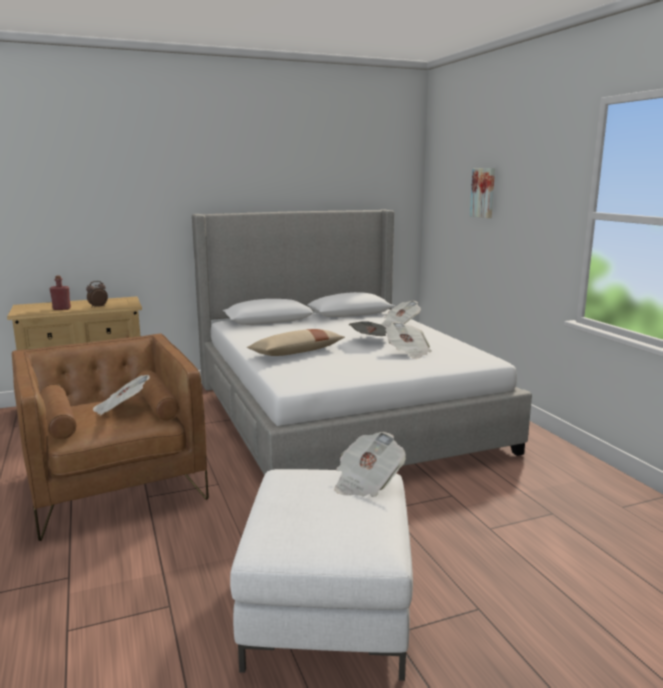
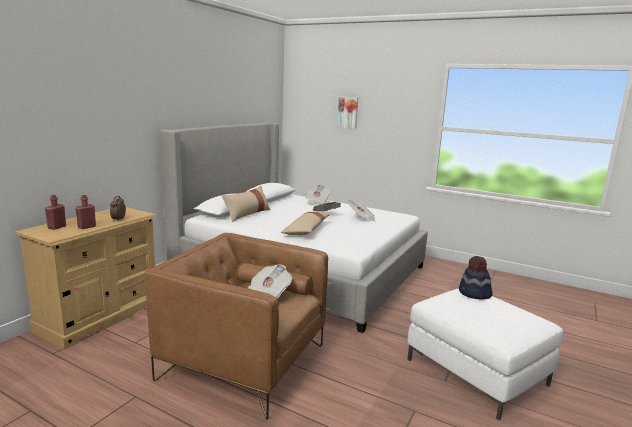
camera: 40 degrees left, 0 degrees up
(43, 306) = (57, 227): none -> red bottle
(279, 326) = (247, 214): none -> beige pillow
(366, 482) = (474, 294): newspaper -> hat

